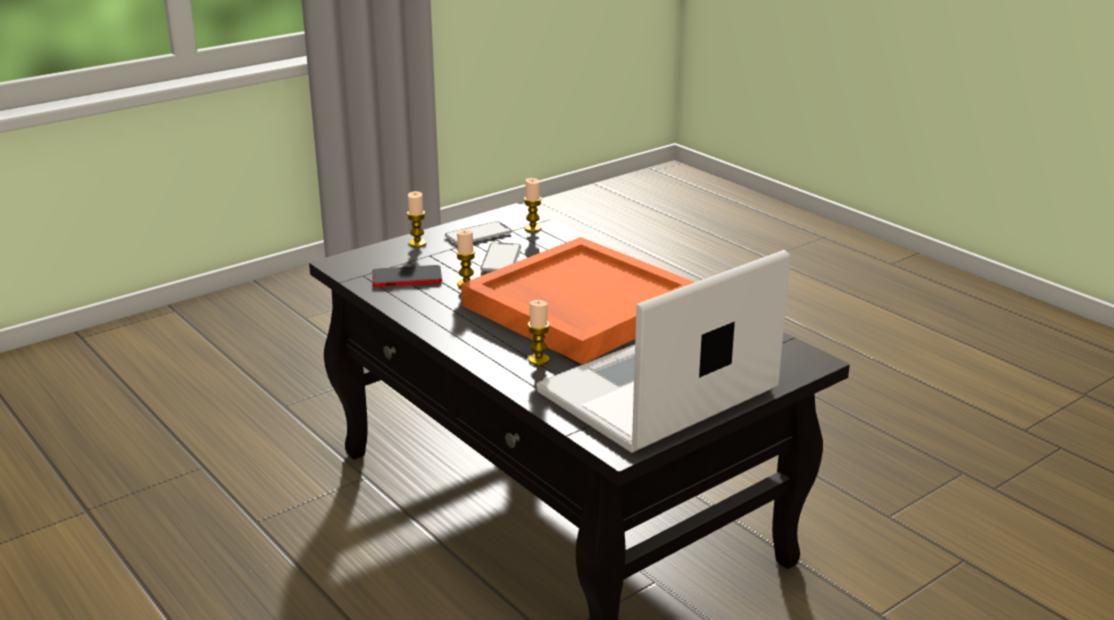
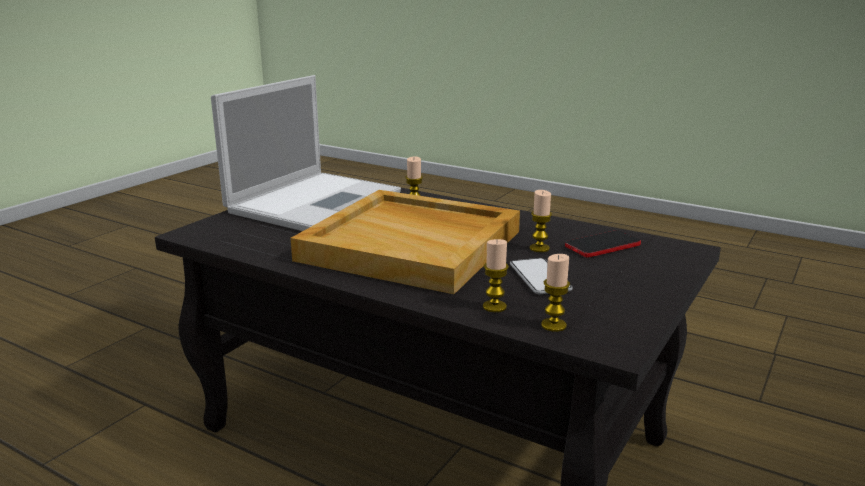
camera: 160 degrees right, 5 degrees down
(417, 243) = (656, 281): candle -> candle (494, 307)
(478, 235) = (607, 304): phone -> none
(578, 306) = (413, 245): orange tray -> beige tray

